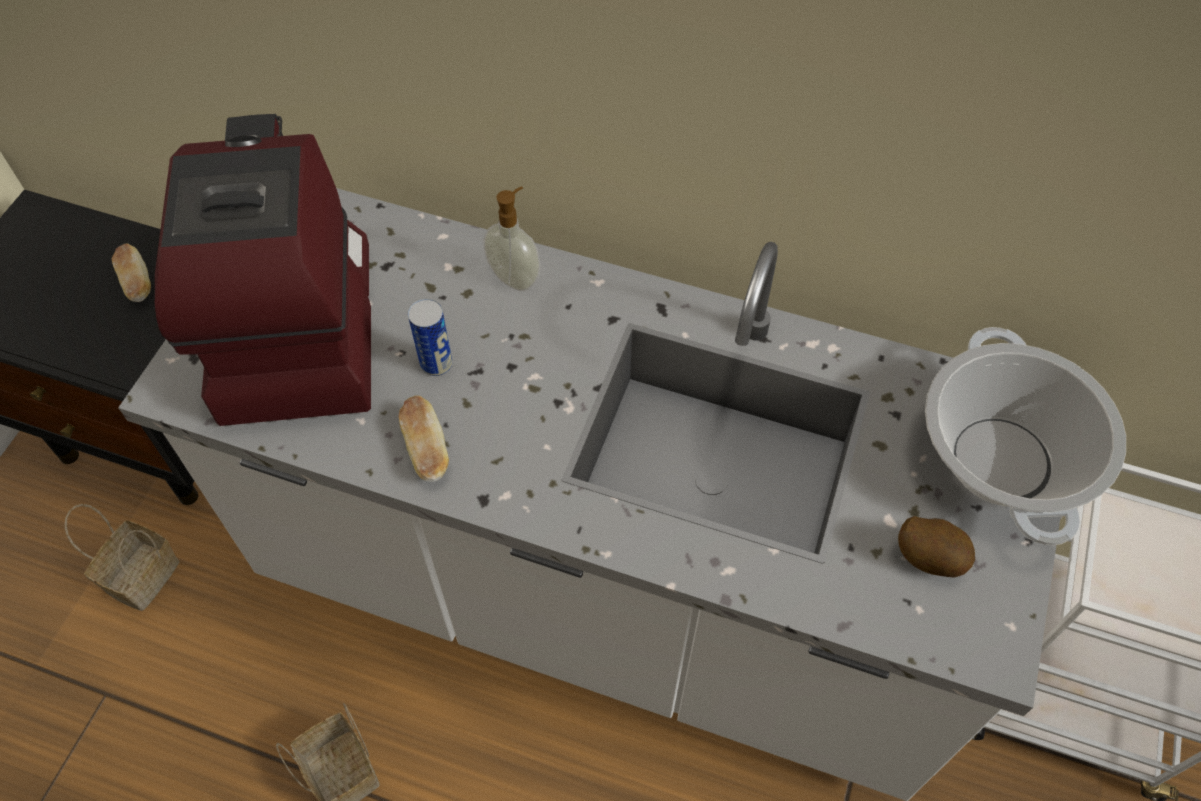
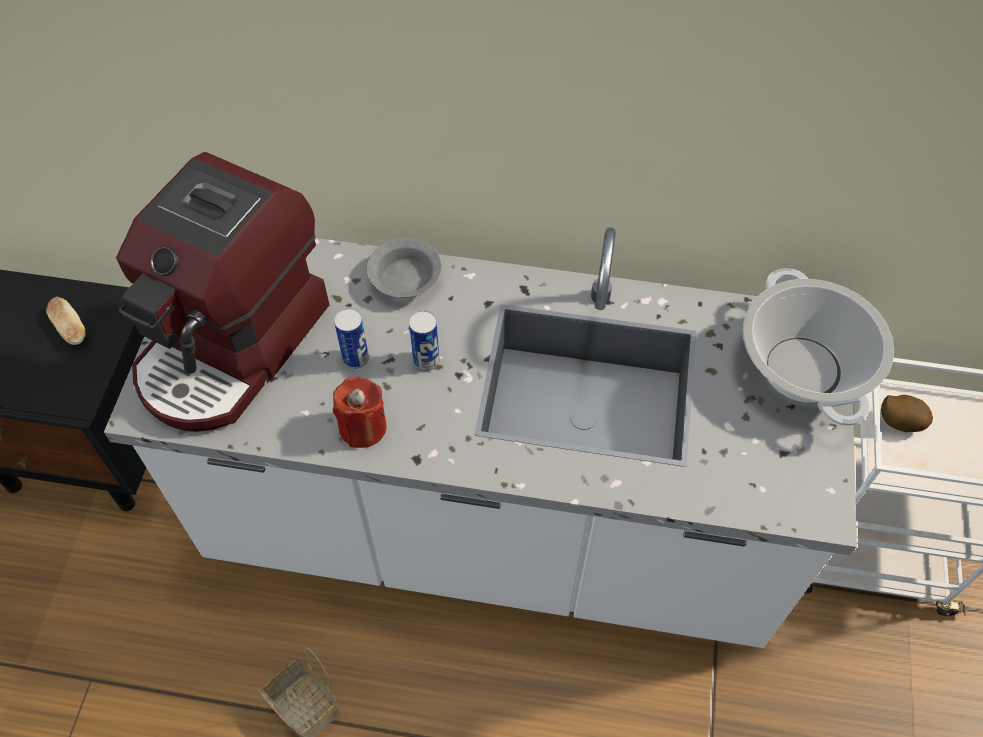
camera: 10 degrees left, 0 degrees up
(142, 579) = (102, 579): basket -> none
(295, 328) = (234, 346): coffee machine -> coffee machine turned 135 degrees counterclockwise
(426, 449) = (363, 427): bread -> red candle
(515, 277) = (403, 280): soap dispenser -> grey bowl
(522, 379) = (426, 361): none -> can
(928, 557) = (762, 449): potato -> potato (898, 421)

